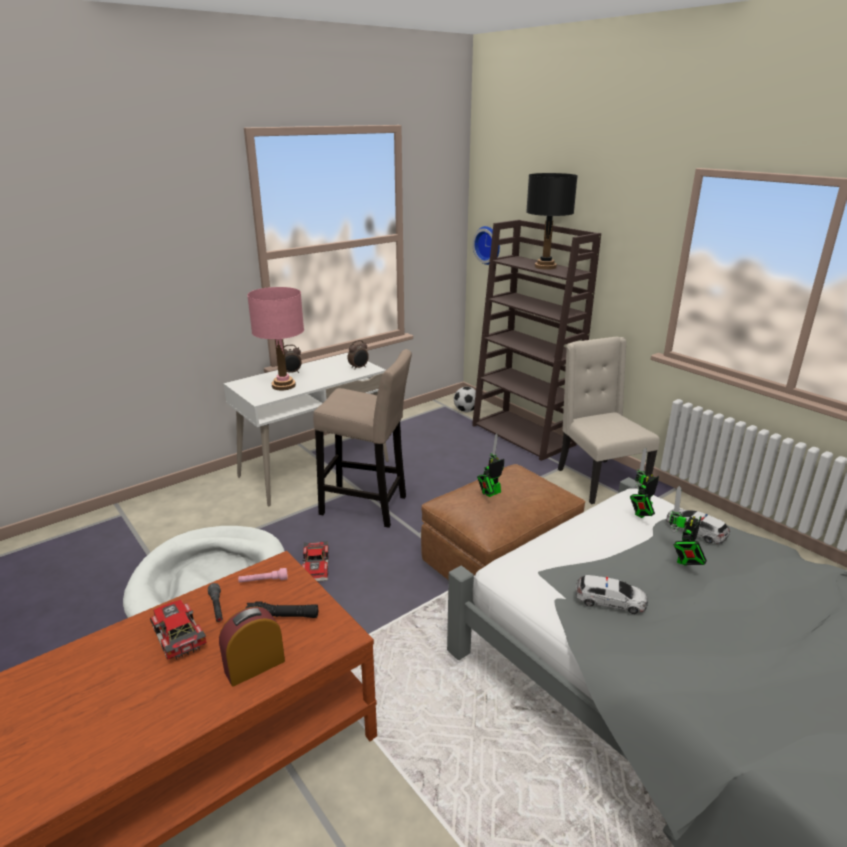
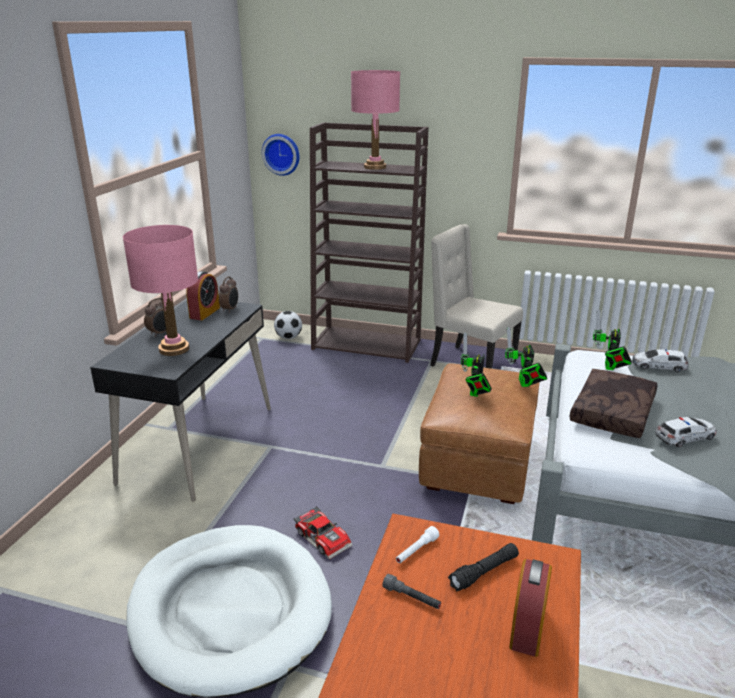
camera: 35 degrees left, 0 degrees up
(176, 636) = (415, 647): toy car -> none
(263, 581) = (416, 551): pink flashlight -> white flashlight
(314, 469) = (198, 444): white desk -> black desk
(339, 366) = (204, 313): none -> alarm clock
(368, 507) = (303, 460): beige stool -> none
(545, 267) = (375, 167): black table lamp -> pink table lamp
(578, 554) = (614, 413): none -> brown pillow
(683, 561) = (683, 390): toy robot -> toy robot (524, 384)

